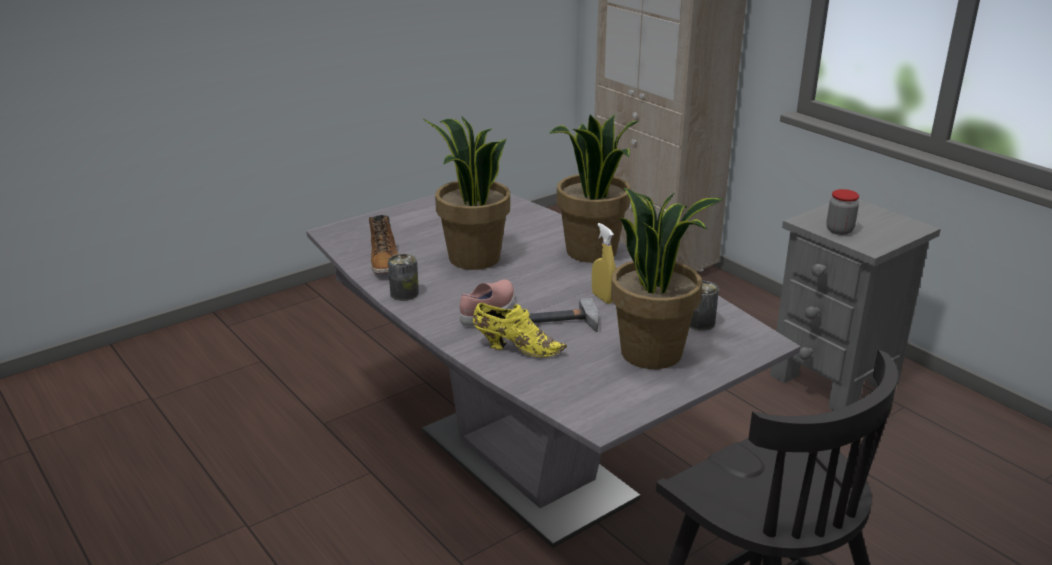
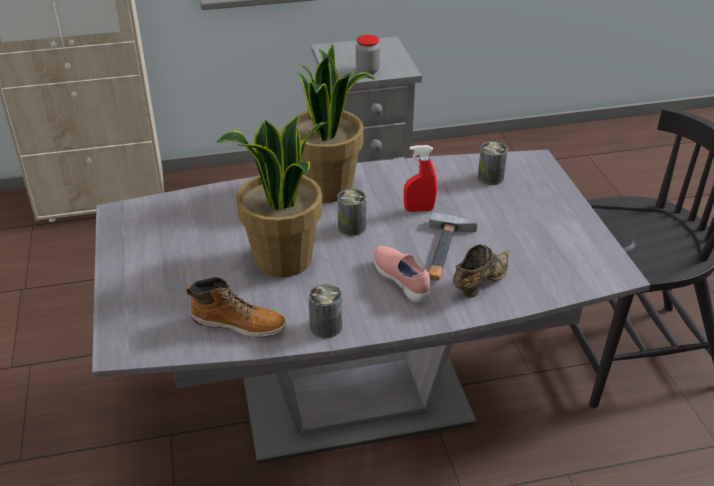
camera: 65 degrees left, 10 degrees up
(515, 348) = (479, 283): yellow shoe -> brown shoe
(544, 274) = (352, 227): none -> can
(603, 298) = (419, 209): yellow spray bottle -> red spray bottle
(652, 352) = (524, 214): potted plant -> none

